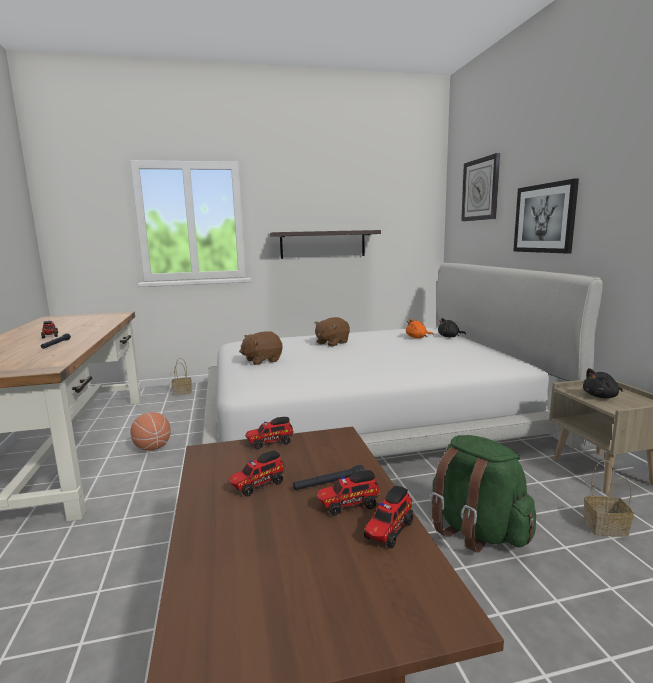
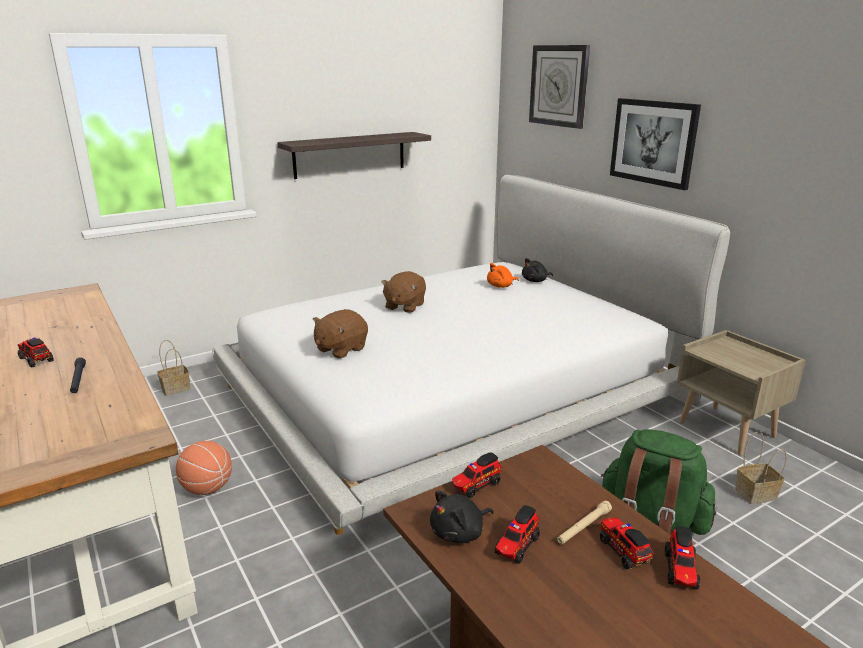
camera: 20 degrees left, 10 degrees up
(329, 483) = (583, 527): black flashlight -> beige flashlight
(348, 505) = (623, 551): toy truck -> toy truck turned 105 degrees clockwise
(601, 396) = (734, 357): black plush toy -> black plush toy (460, 533)

